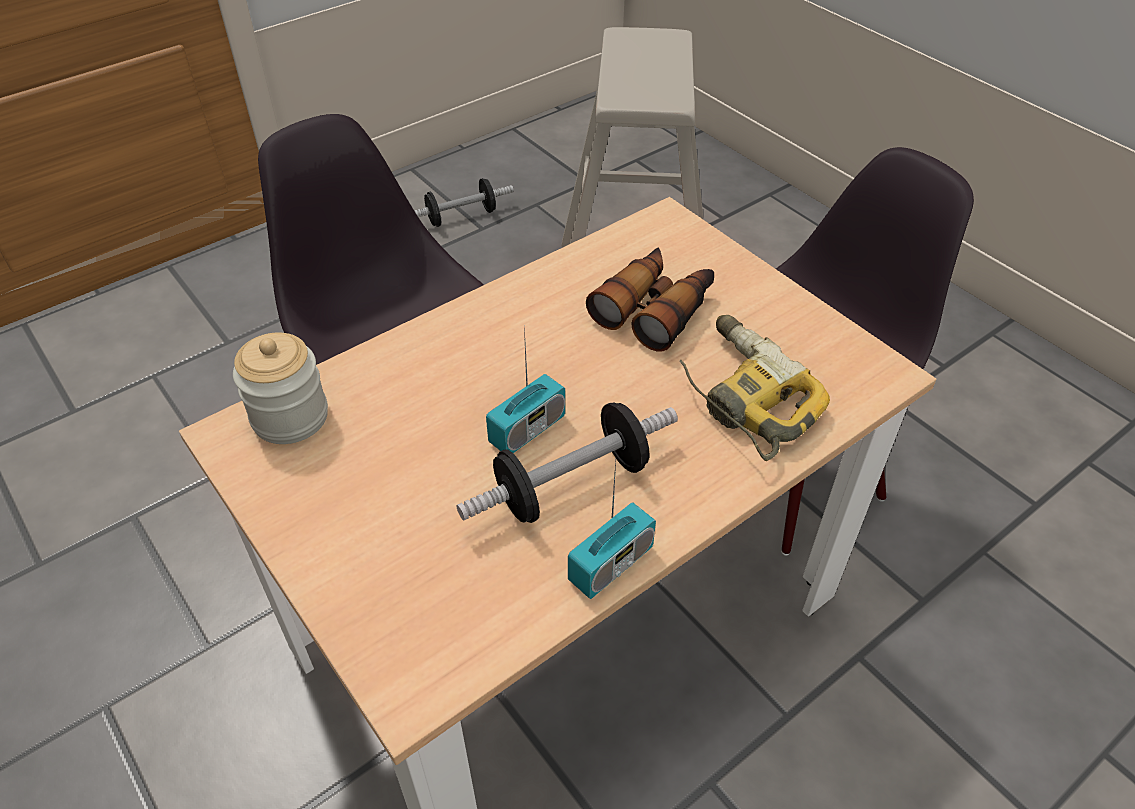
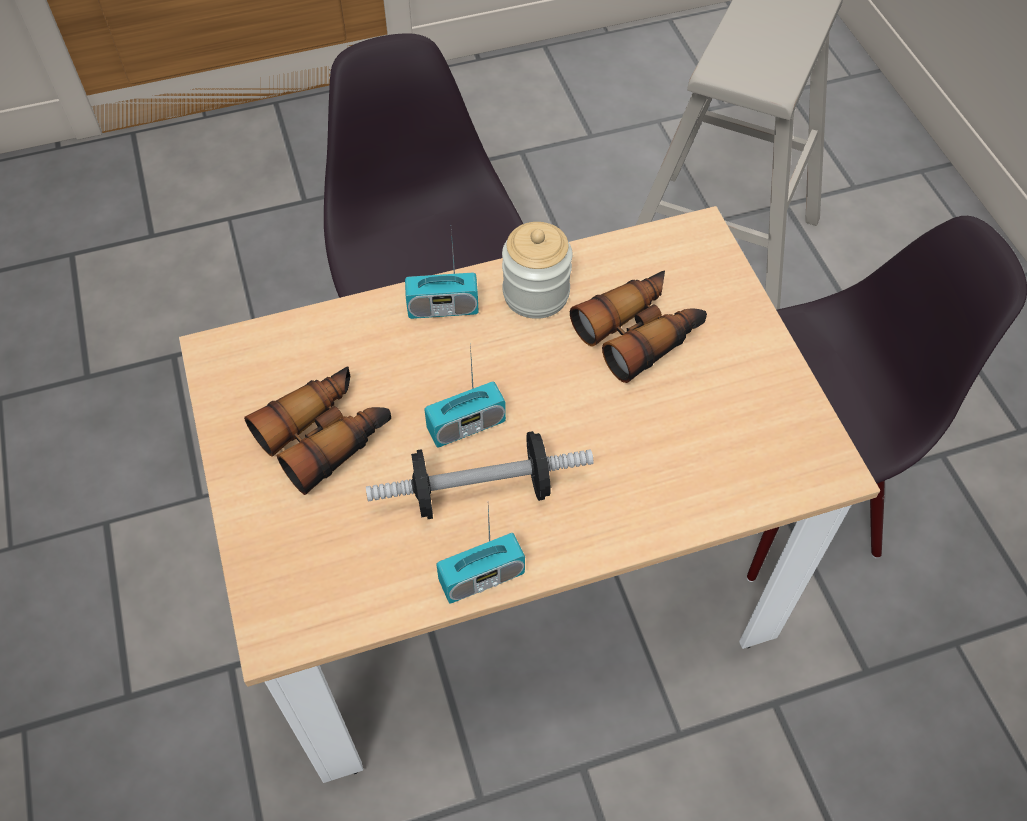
camera: 20 degrees right, 10 degrees up
(290, 417) = (271, 351): jar -> jar (536, 294)
(383, 478) = (326, 435): none -> binoculars
(455, 335) = (443, 308): none -> radio
(461, 216) = (574, 116): dumbbell -> none
(742, 396) = (678, 451): power drill -> none

